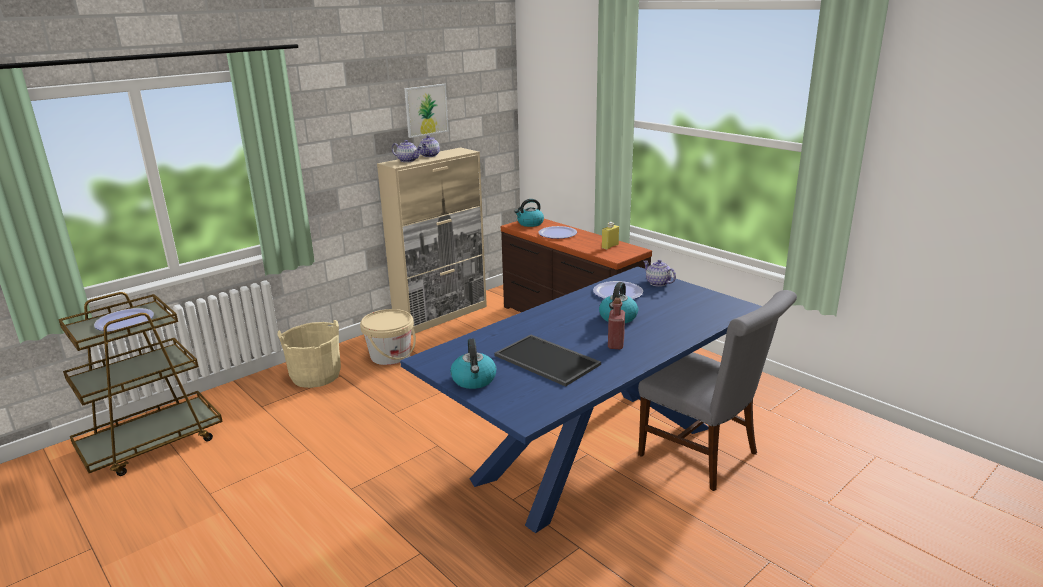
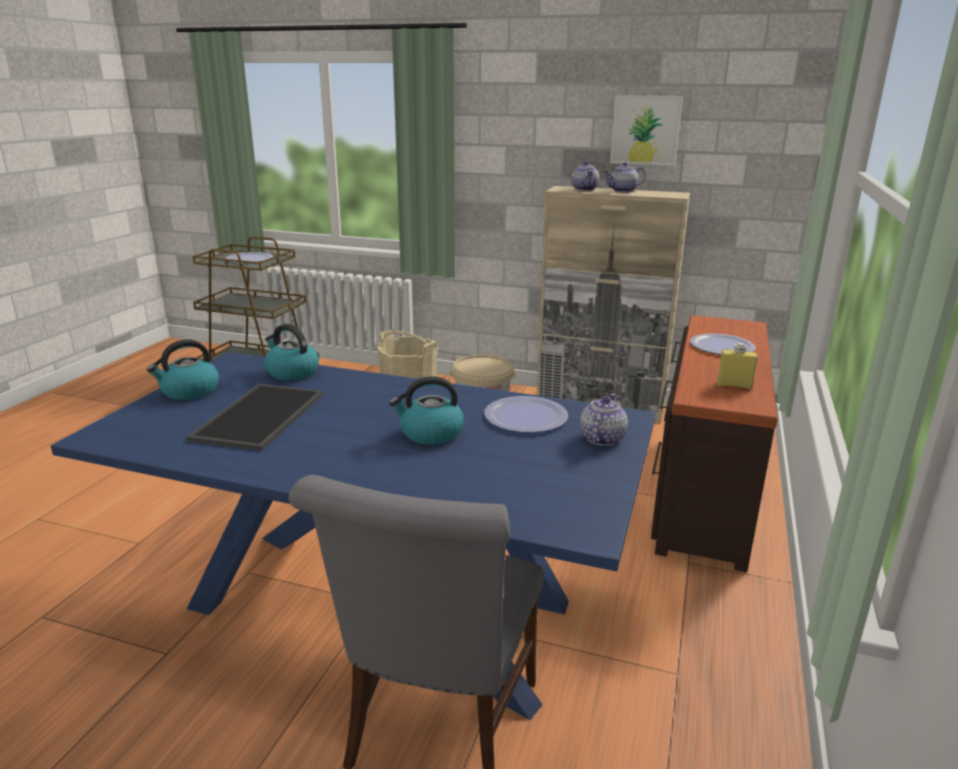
camera: 60 degrees right, 0 degrees up
(530, 223) = (728, 326): kettle -> kettle (291, 372)
(615, 344) = (334, 448): red bottle -> none

